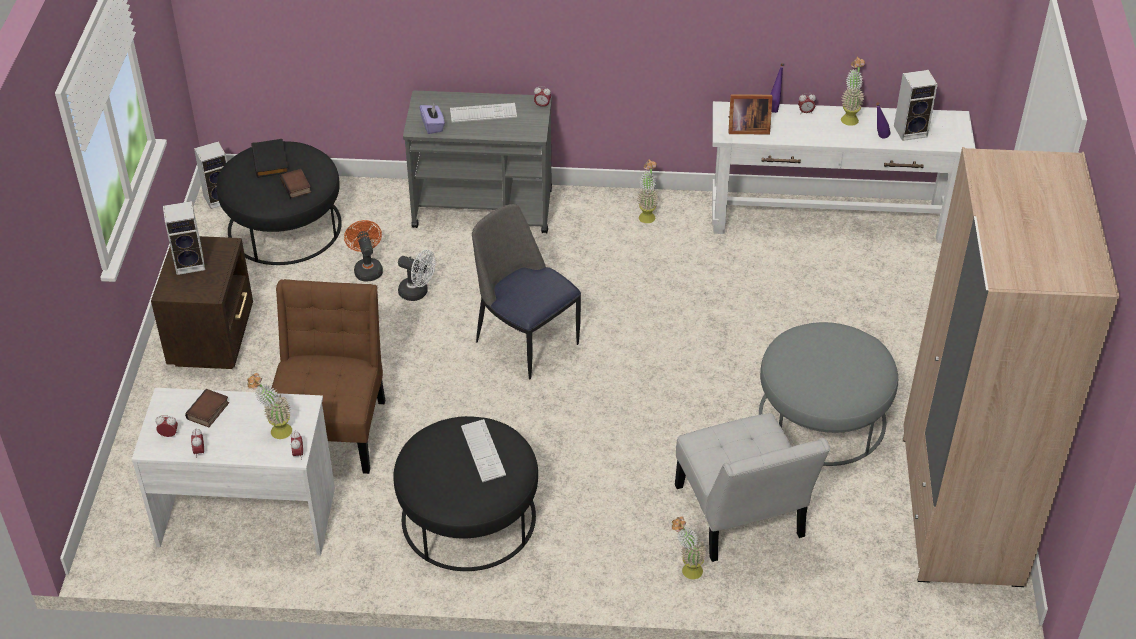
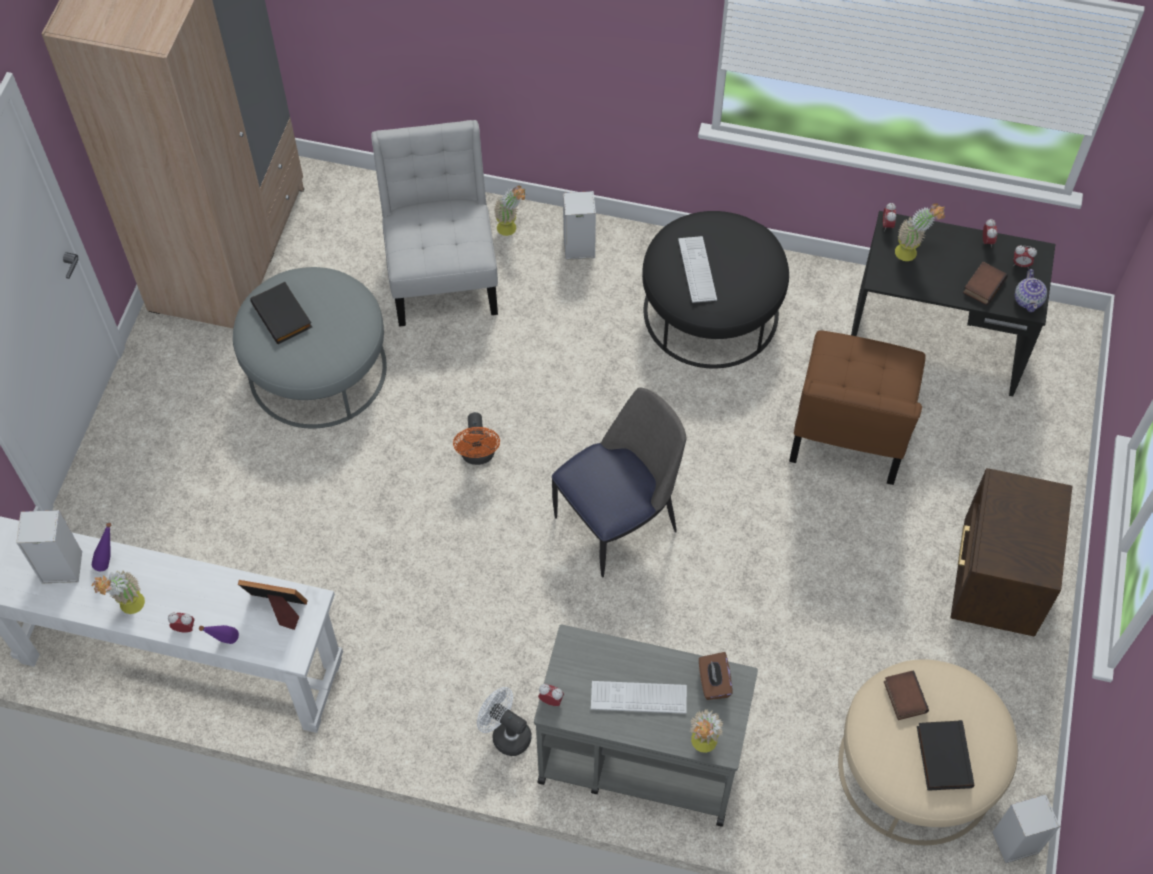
camera: 170 degrees left, 15 degrees up
(167, 404) = (1028, 300): none -> teapot
(191, 263) = (1031, 537): speaker -> speaker (577, 248)
(247, 515) = (935, 346): white desk -> black desk
(285, 226) = (916, 767): black ottoman -> beige ottoman
(367, 269) = (804, 669): orange fan -> orange fan (478, 456)
(417, 293) = (741, 617): white fan -> white fan (506, 734)
(433, 126) = (713, 682): purple tissue box -> brown tissue box
(525, 340) = (618, 521): chair -> chair turned 90 degrees counterclockwise
(647, 214) = (419, 709): potted plant -> potted plant (702, 747)
(852, 363) = (283, 315): none -> black book

